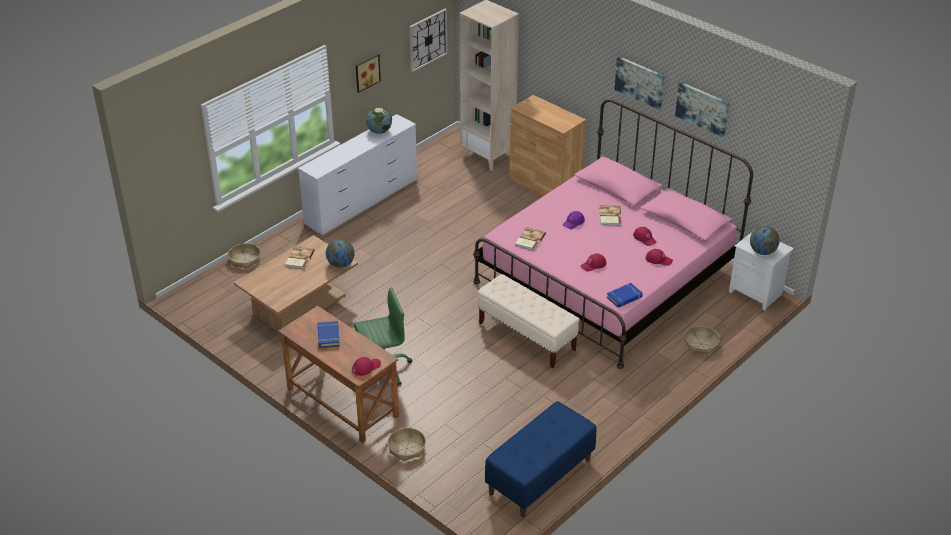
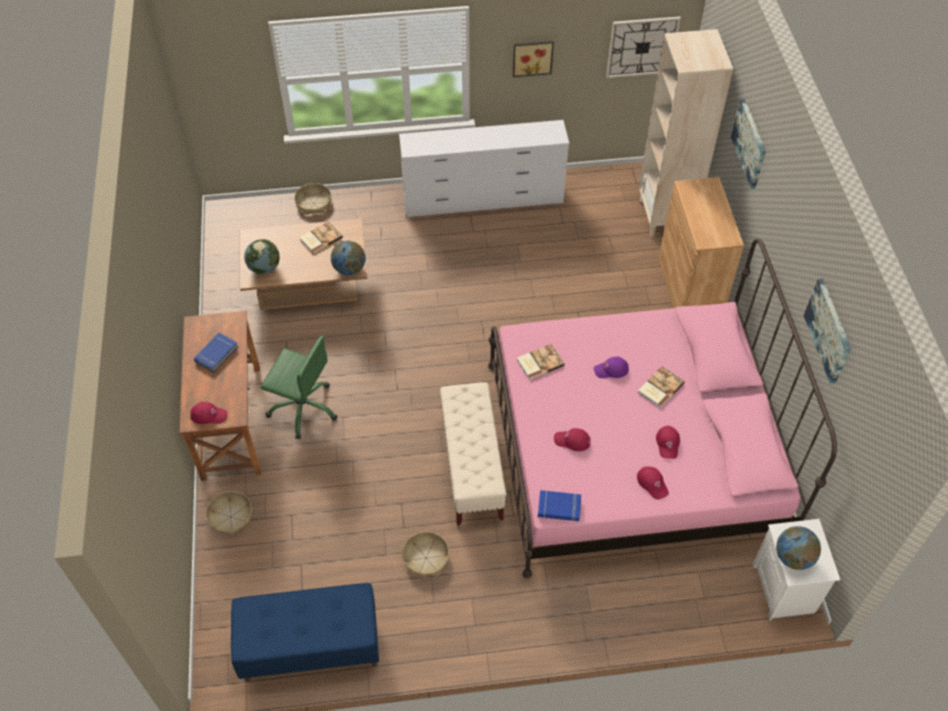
camera: 40 degrees right, 15 degrees up
(379, 131) = (522, 132): globe -> globe (264, 268)
(640, 82) = (793, 244): picture -> picture (749, 143)
(701, 344) = (645, 610): basket -> basket (426, 558)

